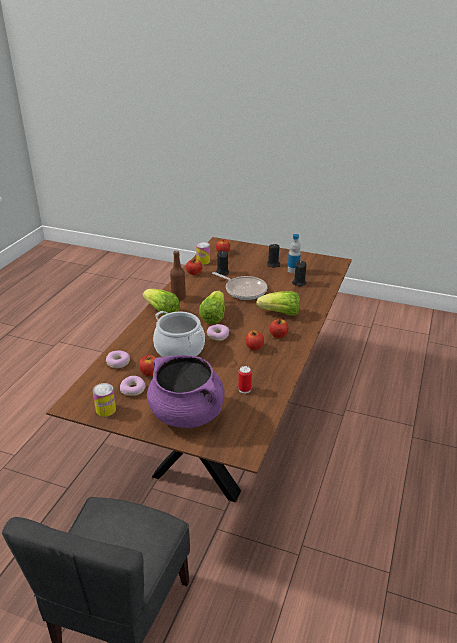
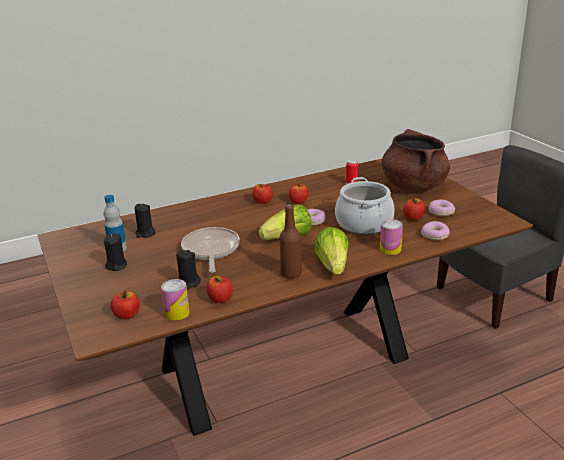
camera: 135 degrees left, 5 degrees down
(106, 410) = (476, 208): can -> can (390, 249)
(187, 414) = (413, 185): purple cooking pot -> brown cooking pot
(280, 313) = (225, 215): lettuce -> none

